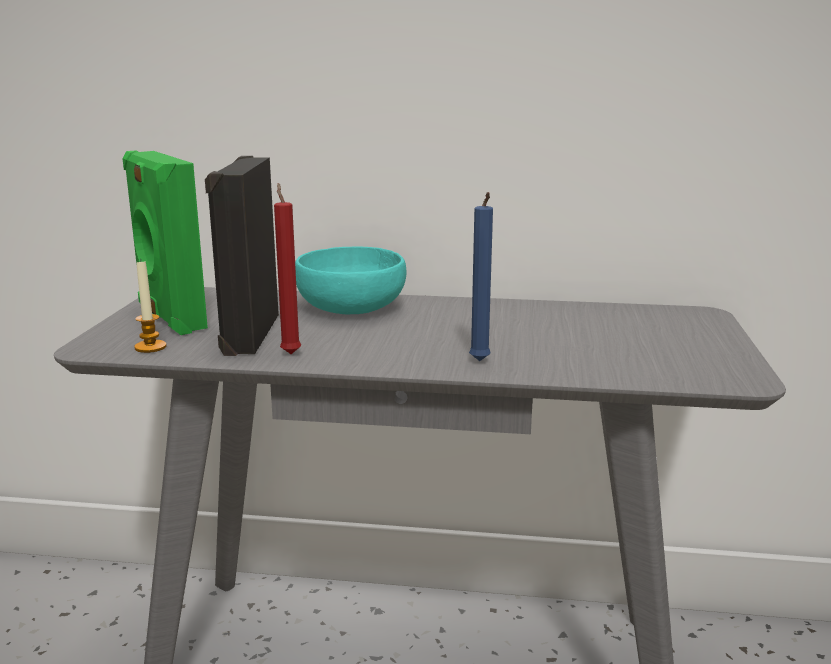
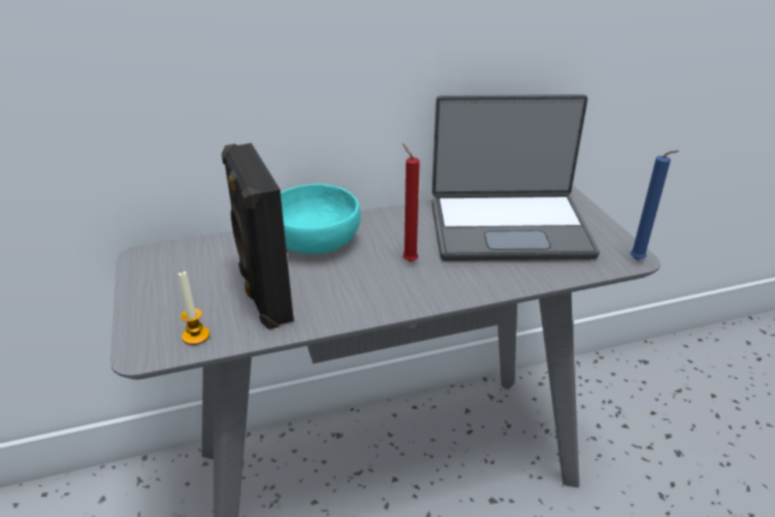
camera: 25 degrees left, 15 degrees up
(169, 317) = (174, 292): green speaker -> none
(290, 353) = (319, 311): red candle -> red candle (408, 260)
(480, 362) = (463, 284): blue candle -> blue candle (638, 261)
(595, 331) = (508, 227): none -> laptop

